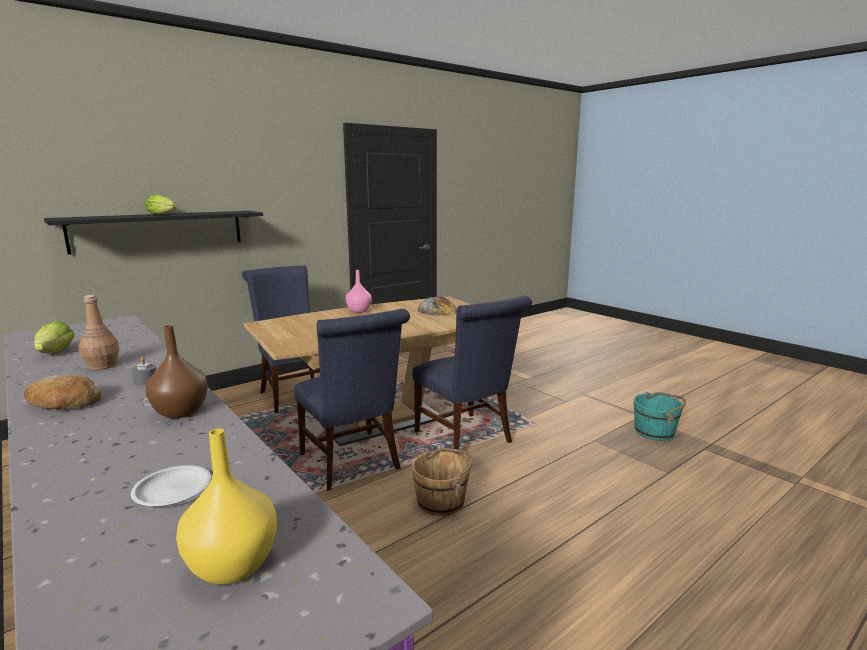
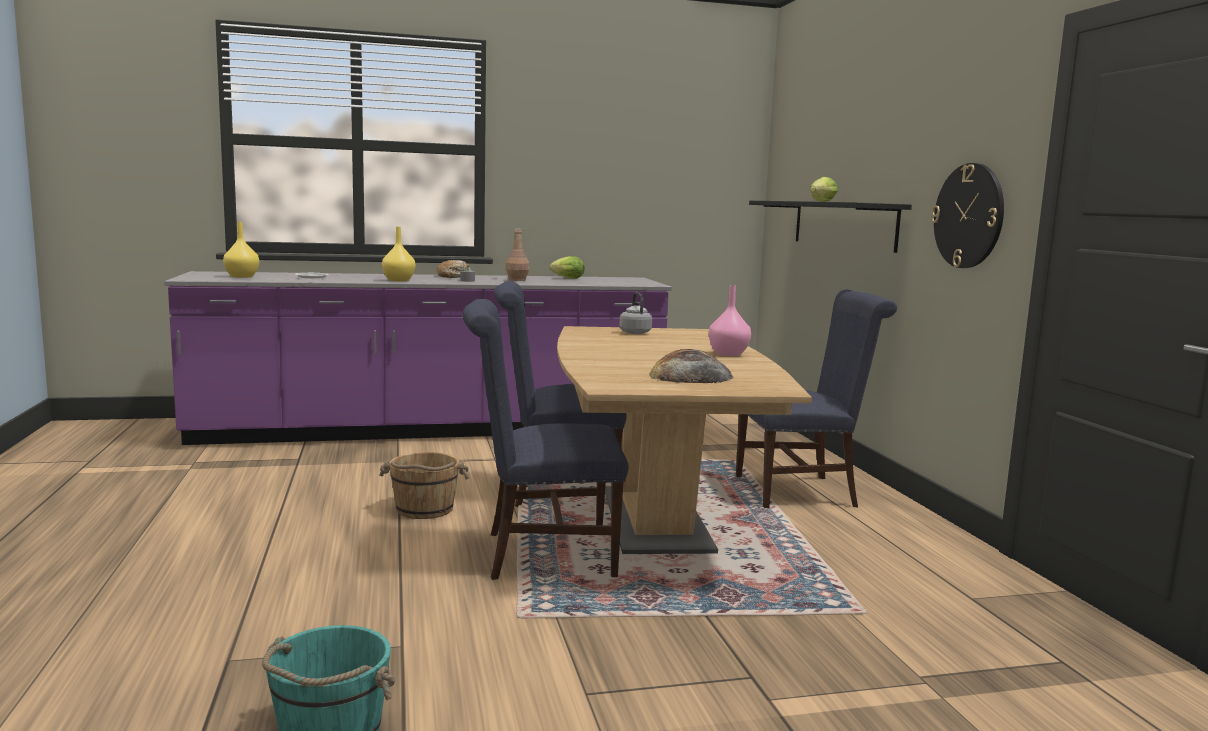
camera: 115 degrees right, 5 degrees down
(181, 412) = (398, 280): brown vase -> yellow vase
(291, 334) = (634, 332): none -> grey kettle
(301, 214) = (969, 216): none -> wall clock

